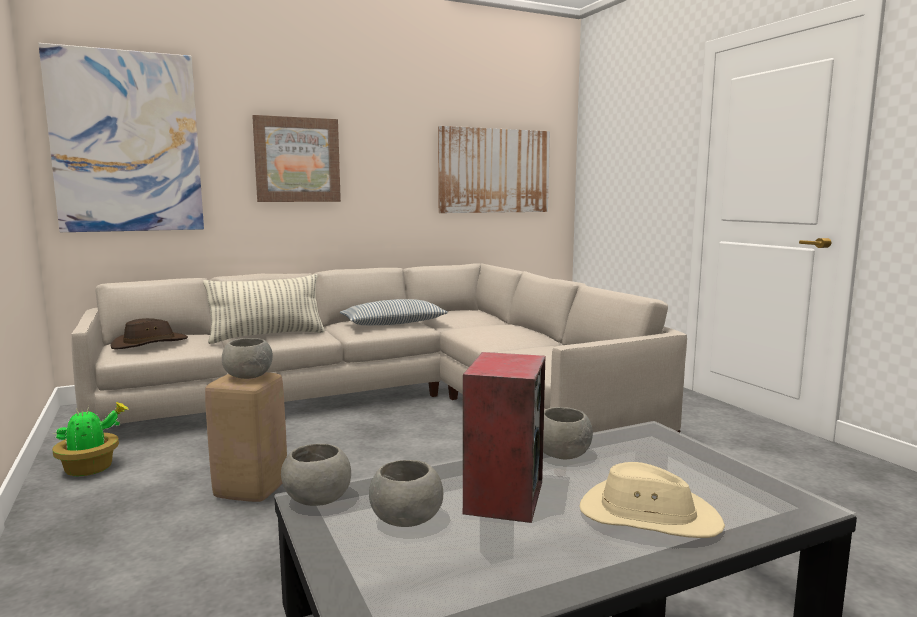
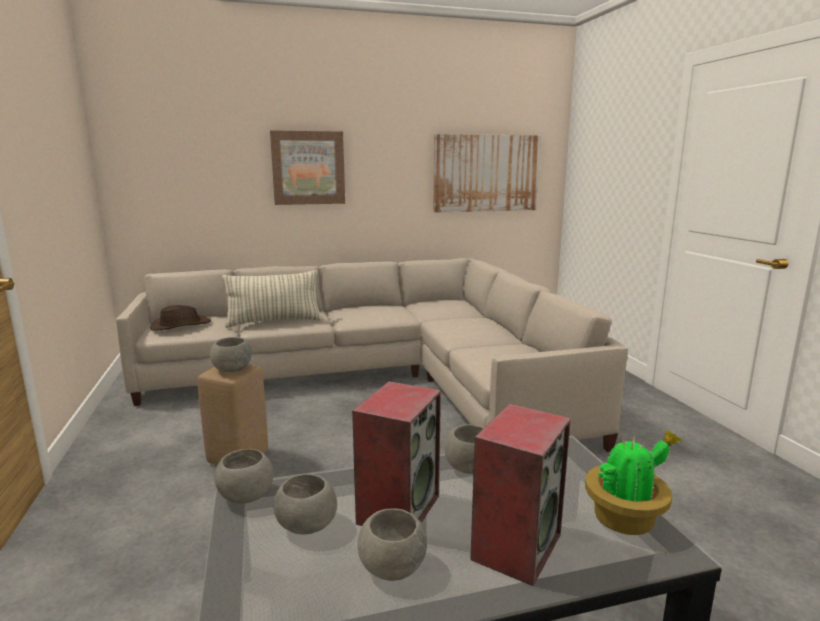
camera: 10 degrees right, 5 degrees up
(91, 469) = (128, 427): potted plant -> potted plant (626, 518)
(127, 142) = (168, 157): picture -> none
(393, 324) = (382, 313): pillow -> none
(525, 547) = (392, 567): none -> grey bowl
(647, 516) = (516, 545): beige hat -> speaker

